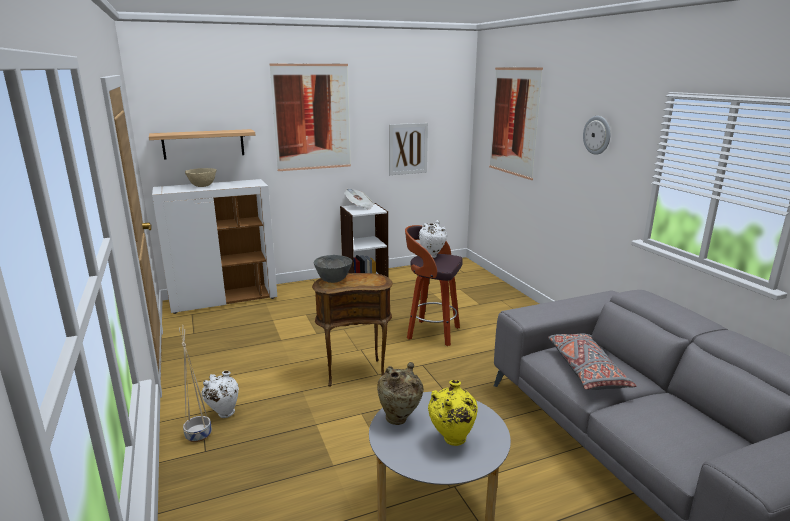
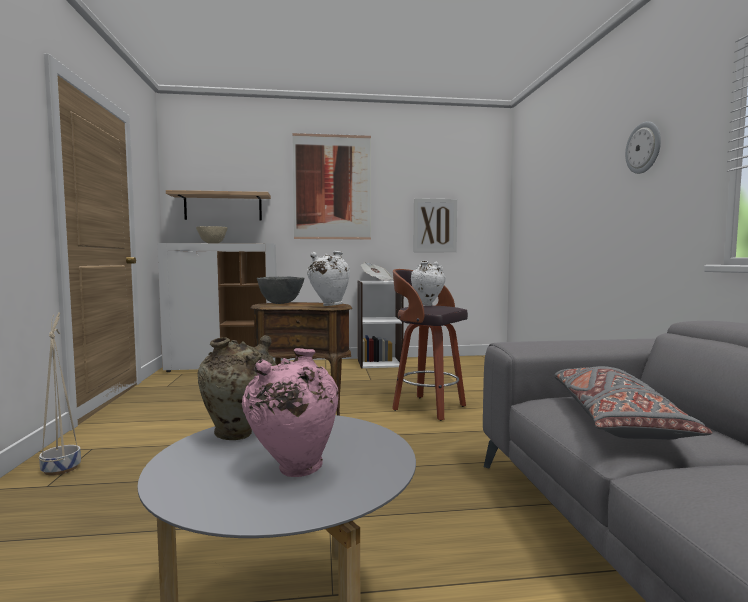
camera: 15 degrees right, 15 degrees down
(223, 414) = (113, 452): white vase -> white vase (329, 305)
(451, 440) = (292, 469): yellow vase -> pink vase
(514, 121) = (548, 180): picture -> none

